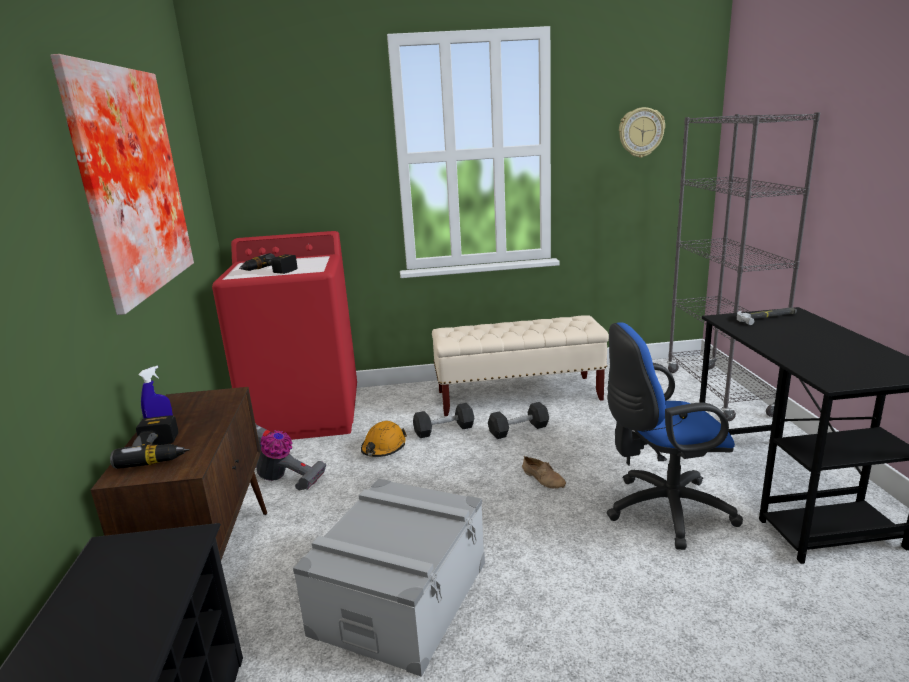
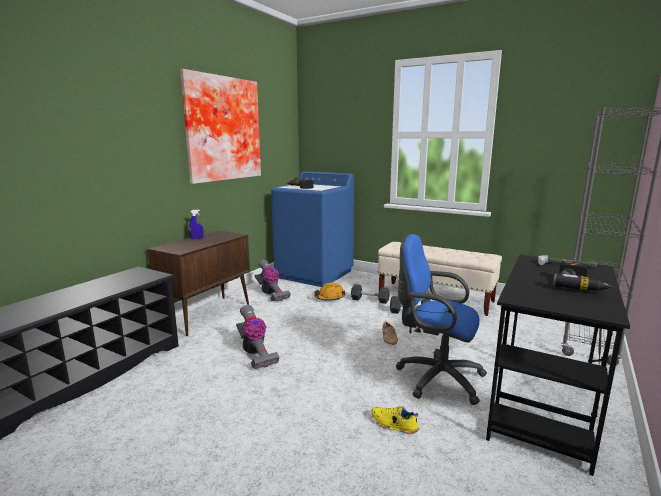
camera: 35 degrees right, 5 degrees down
(161, 452) = (183, 245): power drill -> power drill (579, 285)
(305, 415) = (314, 274): red washing machine -> blue washing machine
(400, 597) = (255, 353): grey storage box -> vacuum cleaner
(641, 132) = (569, 126): wall clock -> none
(709, 602) = (393, 425): none -> yellow shoe

